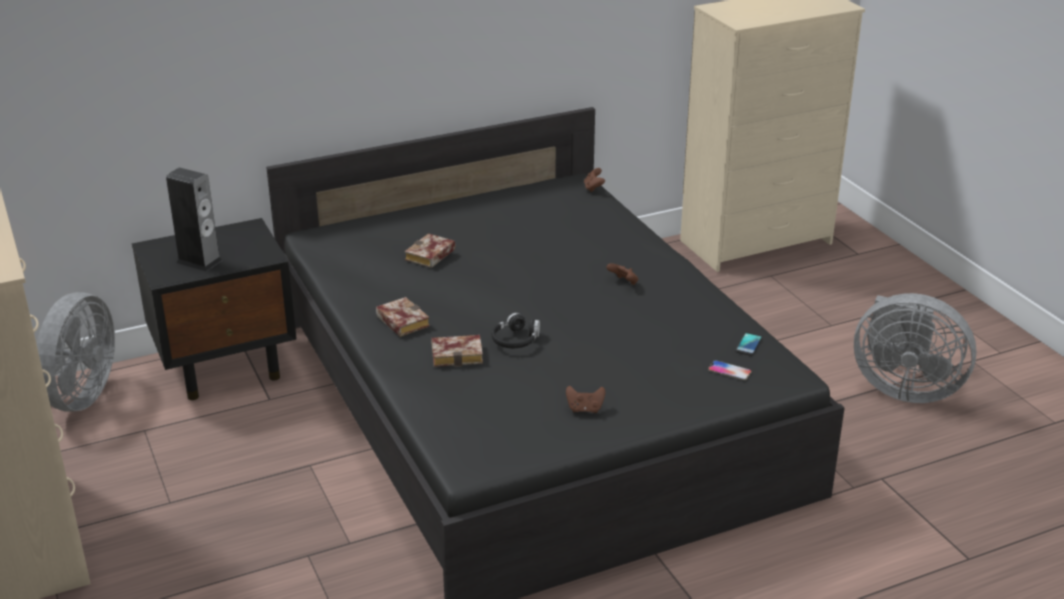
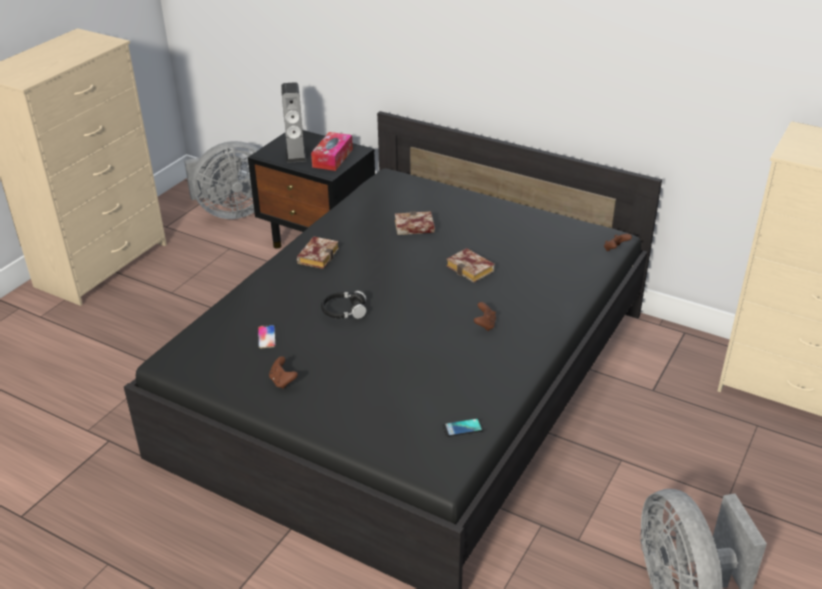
camera: 55 degrees right, 5 degrees up
(242, 244) = (332, 158): none -> tissue box
(459, 354) = (301, 296): book -> book (472, 269)
(729, 371) = (408, 433): phone -> phone (266, 337)

